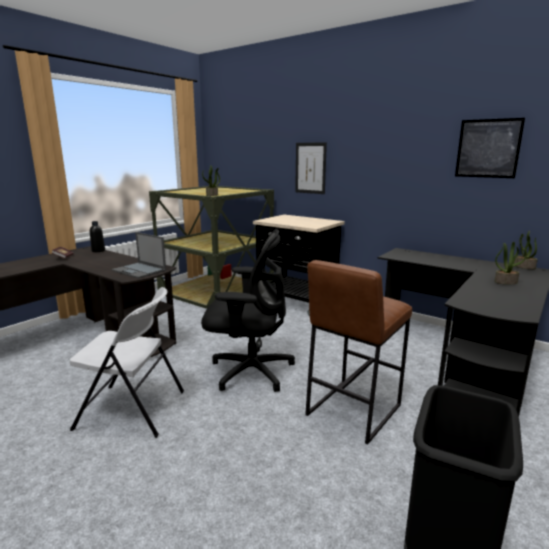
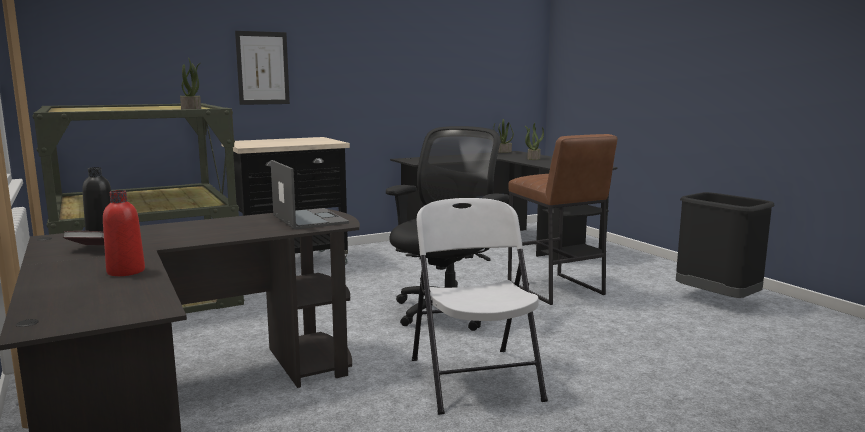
camera: 65 degrees left, 5 degrees down
(22, 268) = (126, 271): none -> red bottle
(131, 410) = (475, 379): white chair -> white chair turned 45 degrees counterclockwise
(139, 270) = (309, 219): laptop -> laptop turned 90 degrees counterclockwise
(488, 148) = (460, 46): picture -> none

